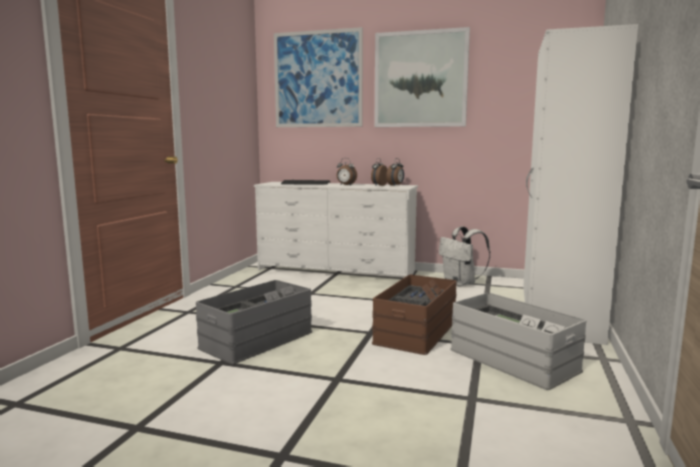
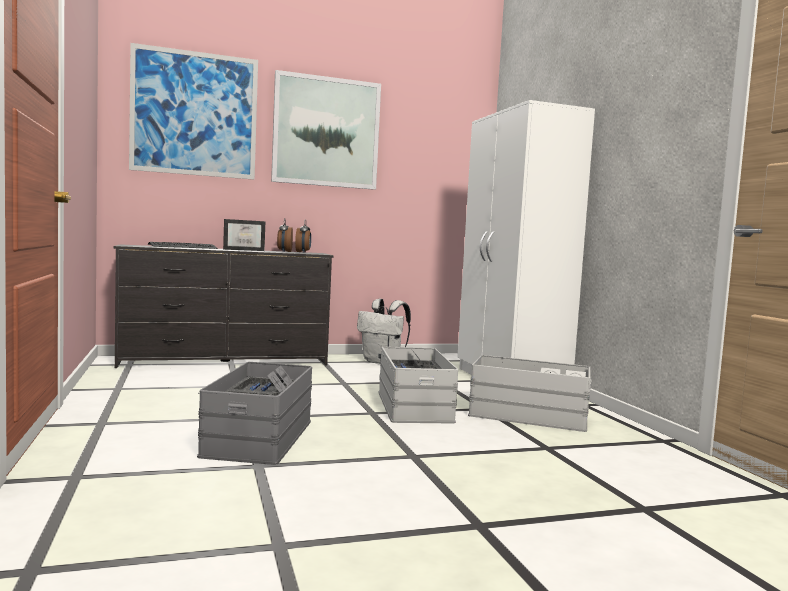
camera: 35 degrees left, 5 degrees down
(335, 270) = (224, 361): white dresser -> black dresser
(346, 185) = (244, 250): alarm clock -> picture frame
(415, 331) = (412, 406): brown storage box -> grey storage box

